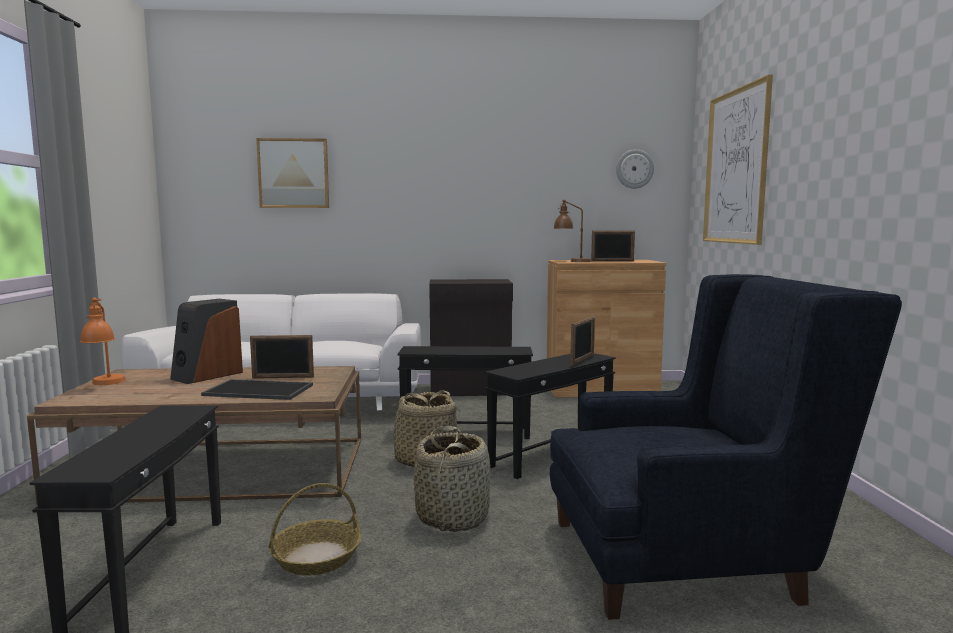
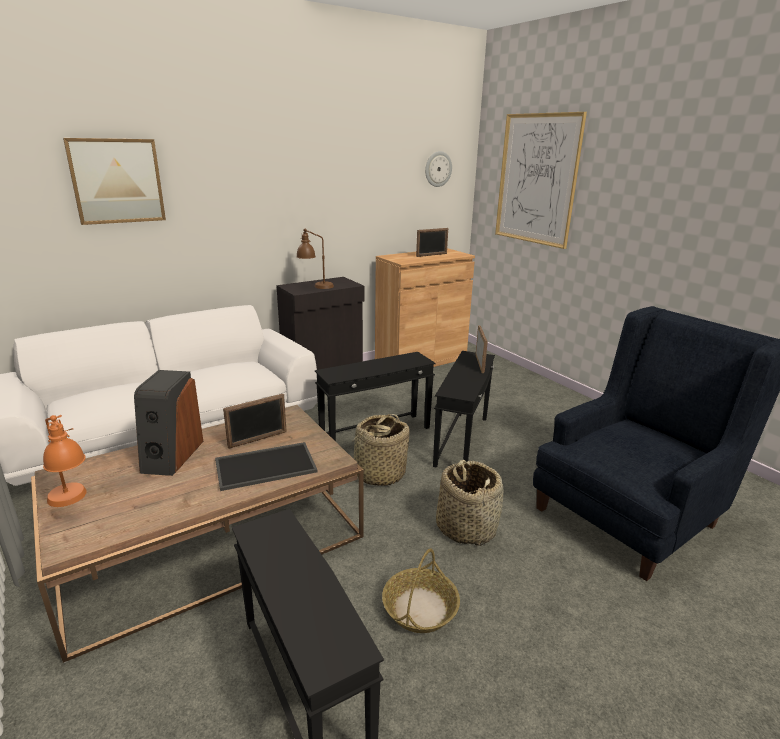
camera: 30 degrees left, 15 degrees up
(571, 261) = (404, 259): brown table lamp -> brown table lamp (315, 287)

